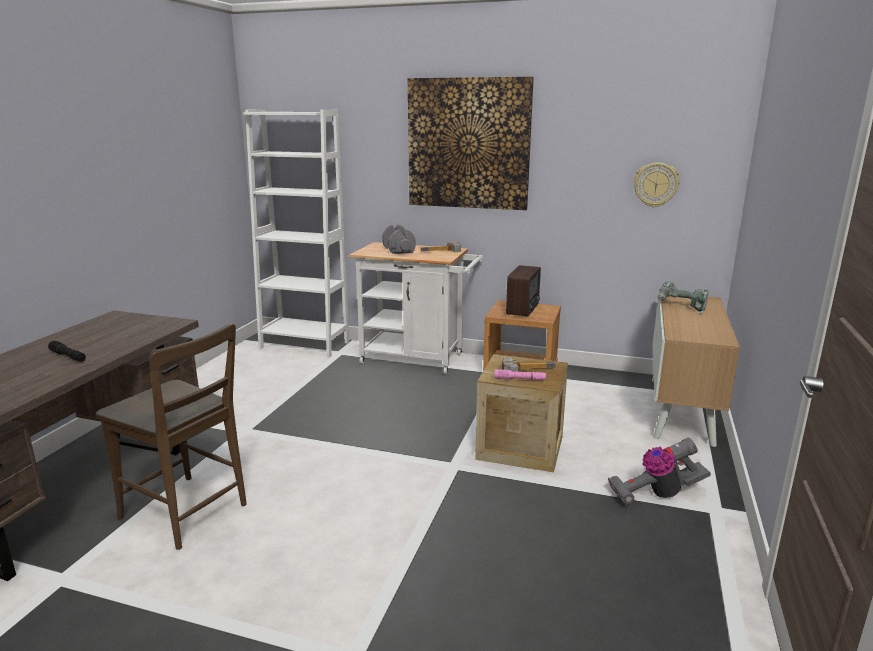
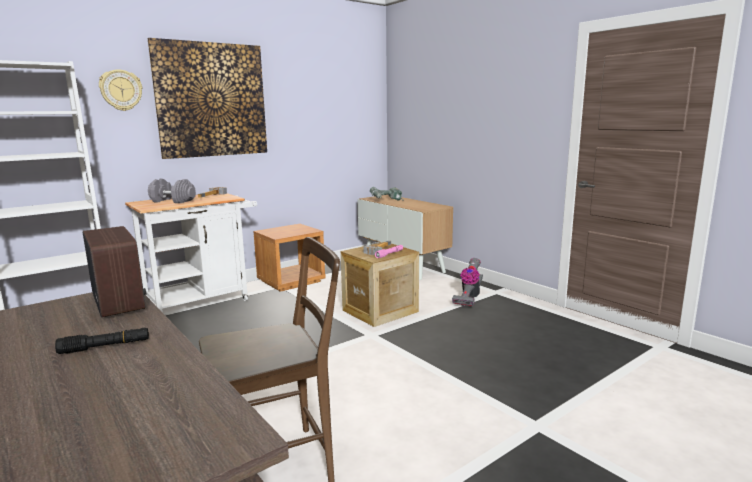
camera: 55 degrees left, 5 degrees down
(523, 309) = (286, 230): radio -> radio (119, 302)
(655, 184) = (344, 126): wall clock -> wall clock (121, 90)

